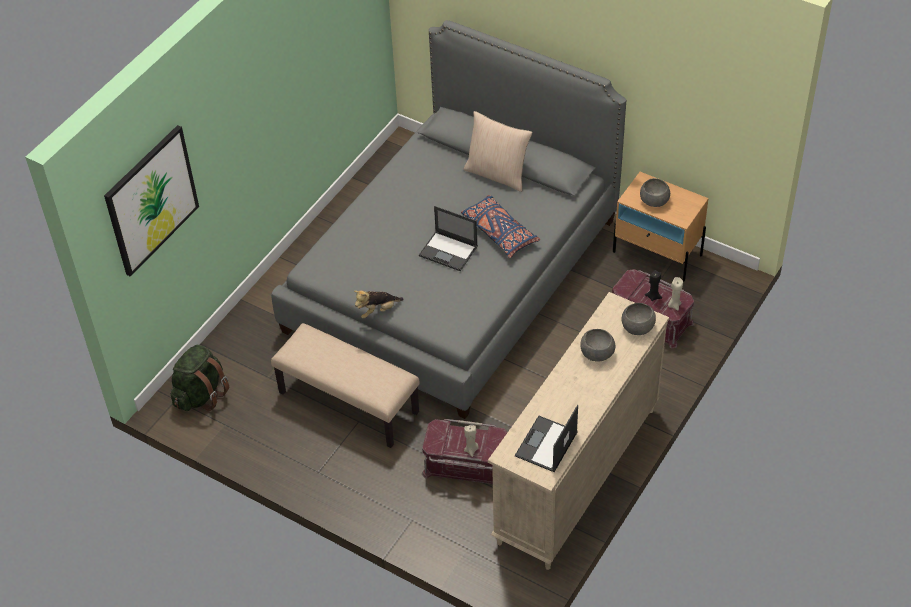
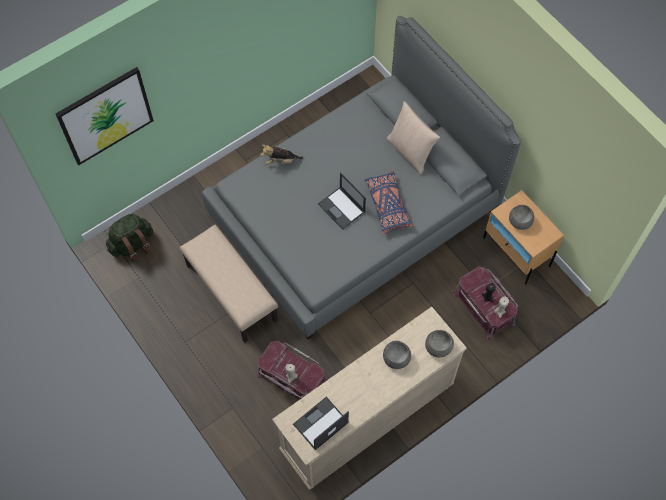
camera: 20 degrees right, 15 degrees up
(378, 310) = (267, 241): plush toy -> plush toy (281, 161)

